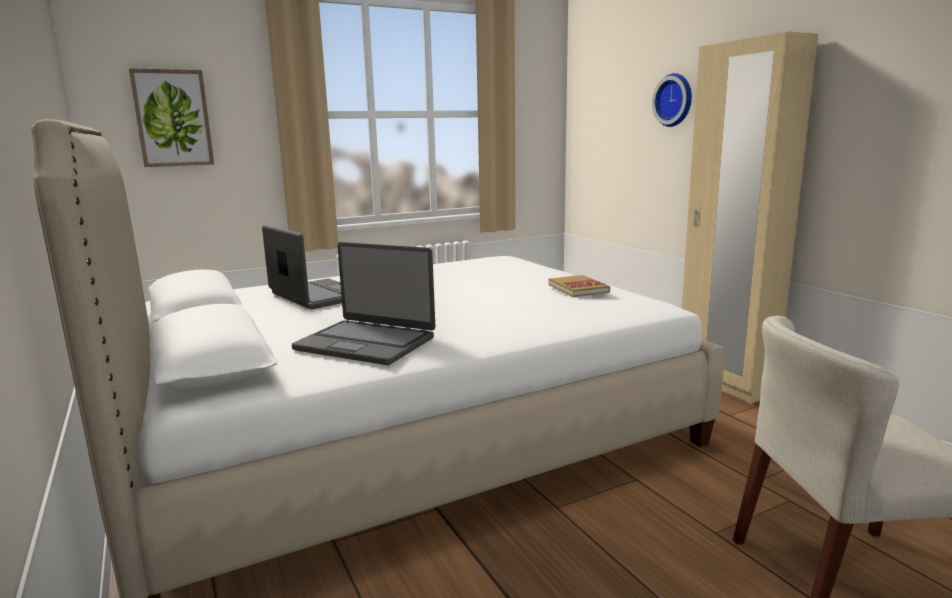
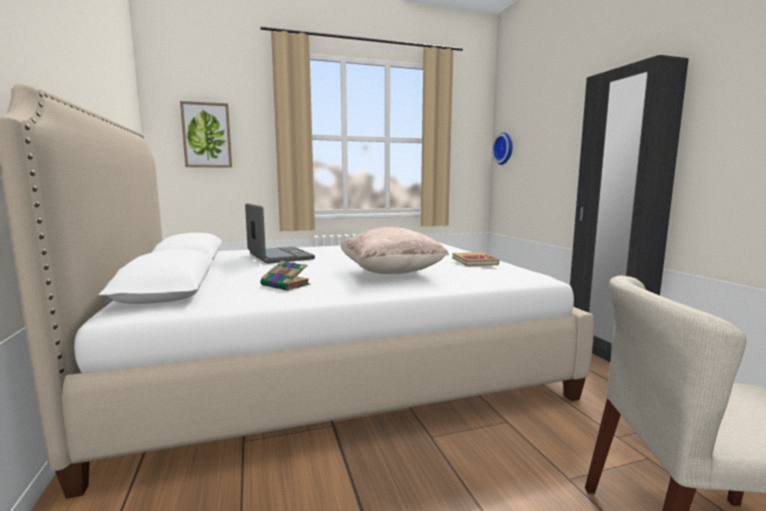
camera: 10 degrees right, 5 degrees down
(366, 343) = (286, 285): laptop -> book
(486, 315) = (390, 273): none -> beige pillow
(675, 100) = (570, 125): wall clock -> wall clock (504, 148)
(724, 383) = (604, 352): beige wardrobe -> black wardrobe

